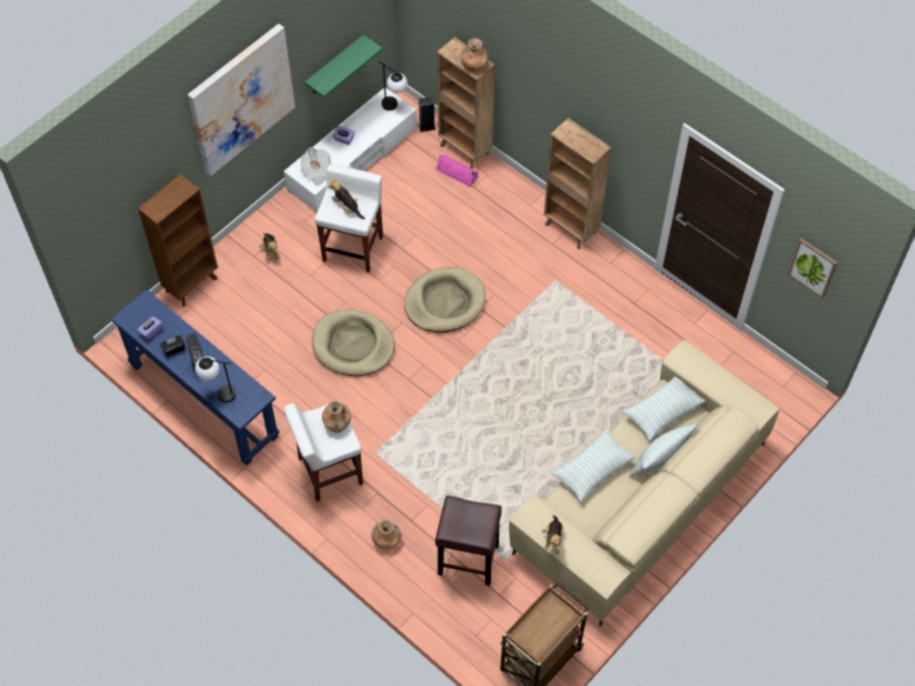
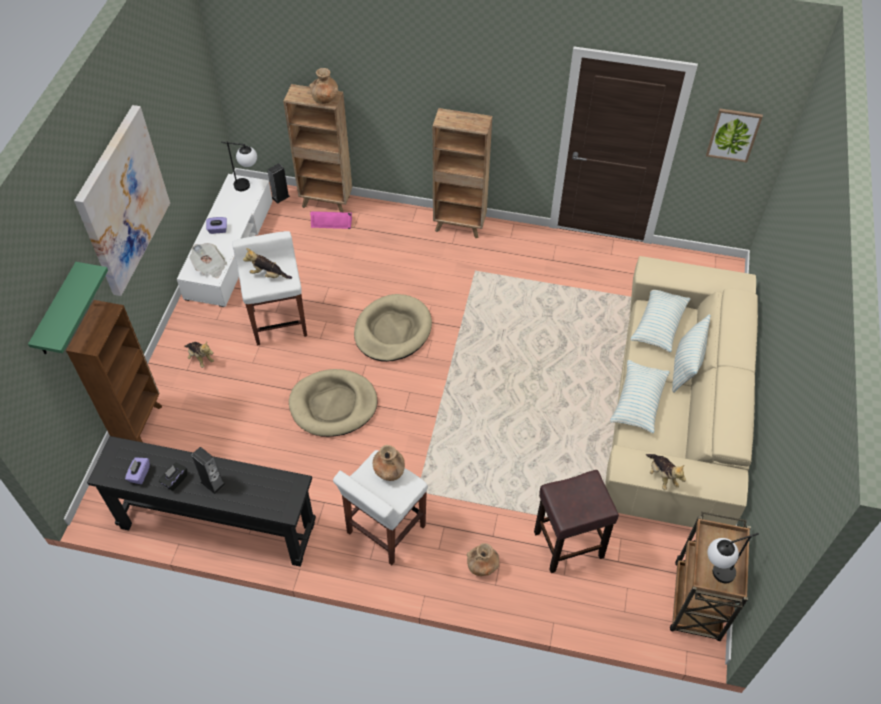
camera: 30 degrees left, 5 degrees down
(204, 400) = (218, 525): blue console table -> black console table
(219, 393) = (251, 500): table lamp -> table lamp (715, 575)
(335, 66) = (187, 155): green shelf -> green shelf (57, 311)

